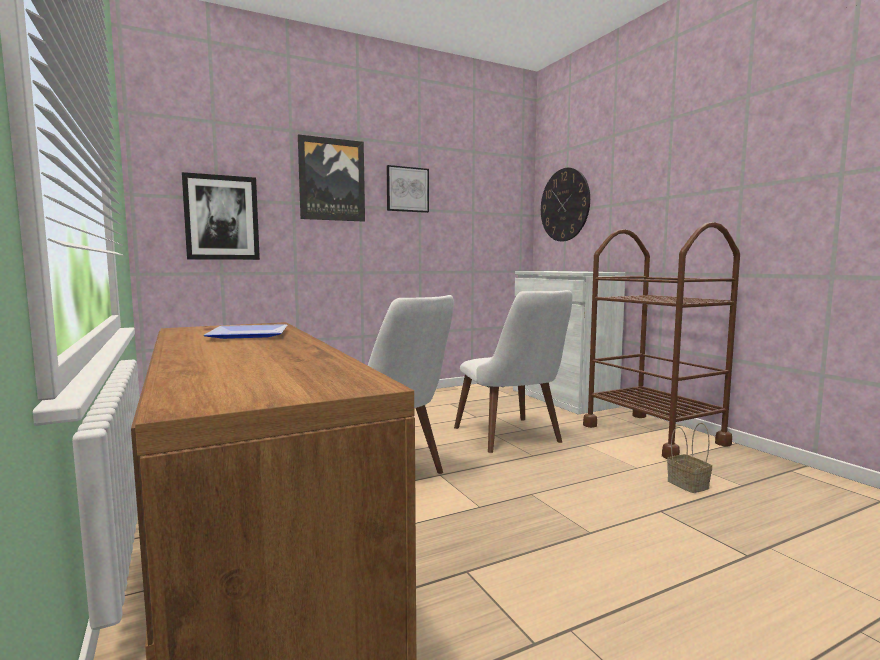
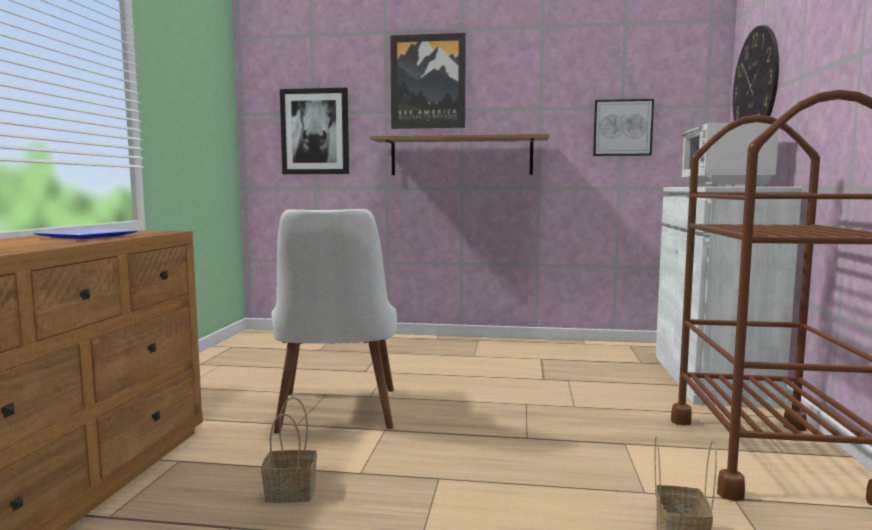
camera: 35 degrees right, 0 degrees up
(361, 245) = (461, 156): none -> shelf
(407, 189) = (522, 84): picture -> picture (622, 128)
(461, 534) = (292, 492): none -> basket
(514, 438) = (541, 413): white chair -> none
(565, 271) = (723, 186): none -> white microwave

